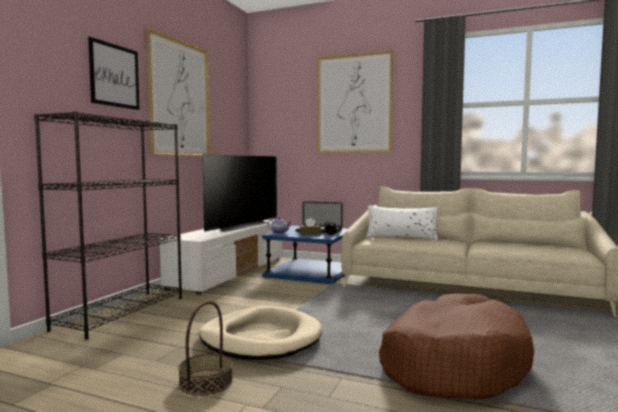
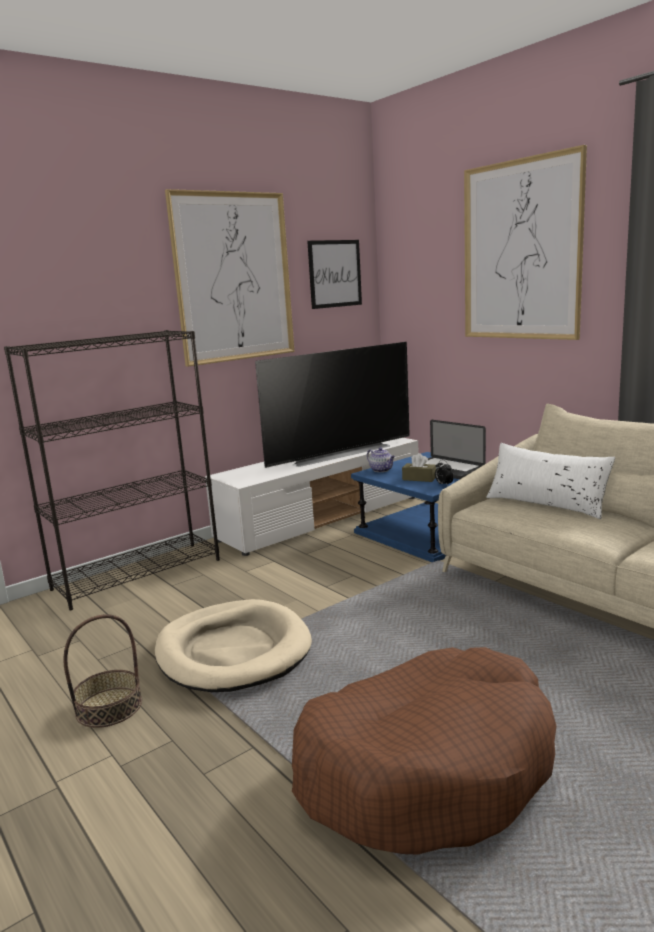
camera: 30 degrees right, 10 degrees up
(114, 75) = (117, 271): picture -> picture (335, 273)

